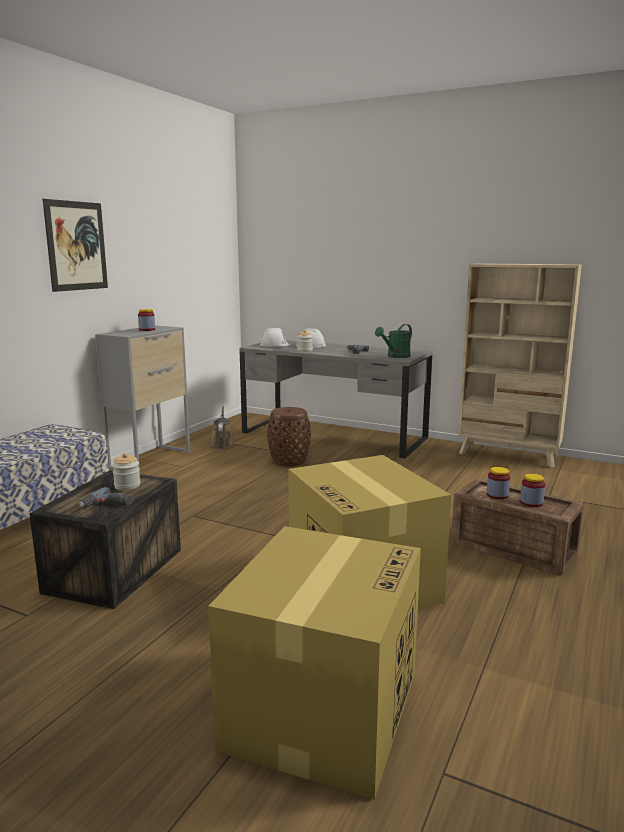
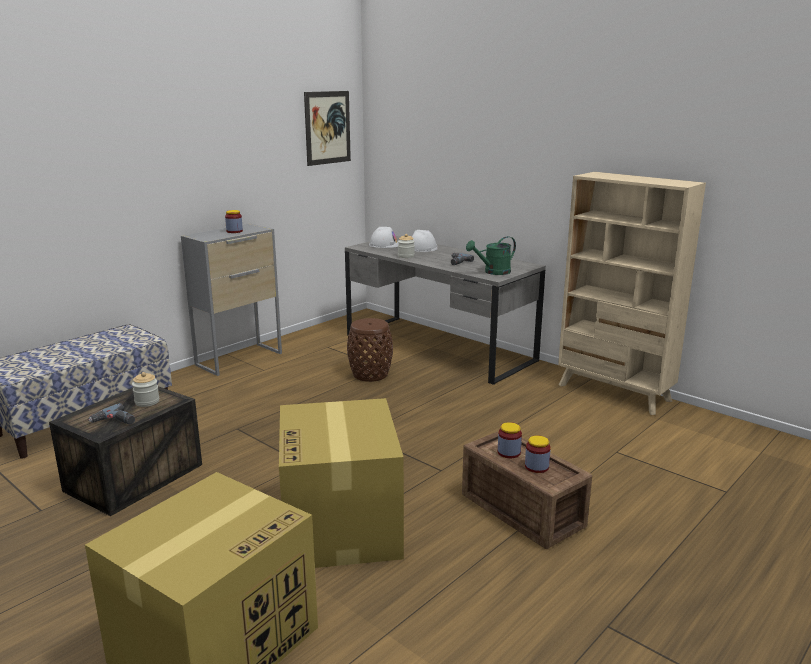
camera: 15 degrees right, 5 degrees up
(76, 246) = (159, 150): picture -> picture (327, 127)
(222, 444) = (318, 348): brown watering can -> none

